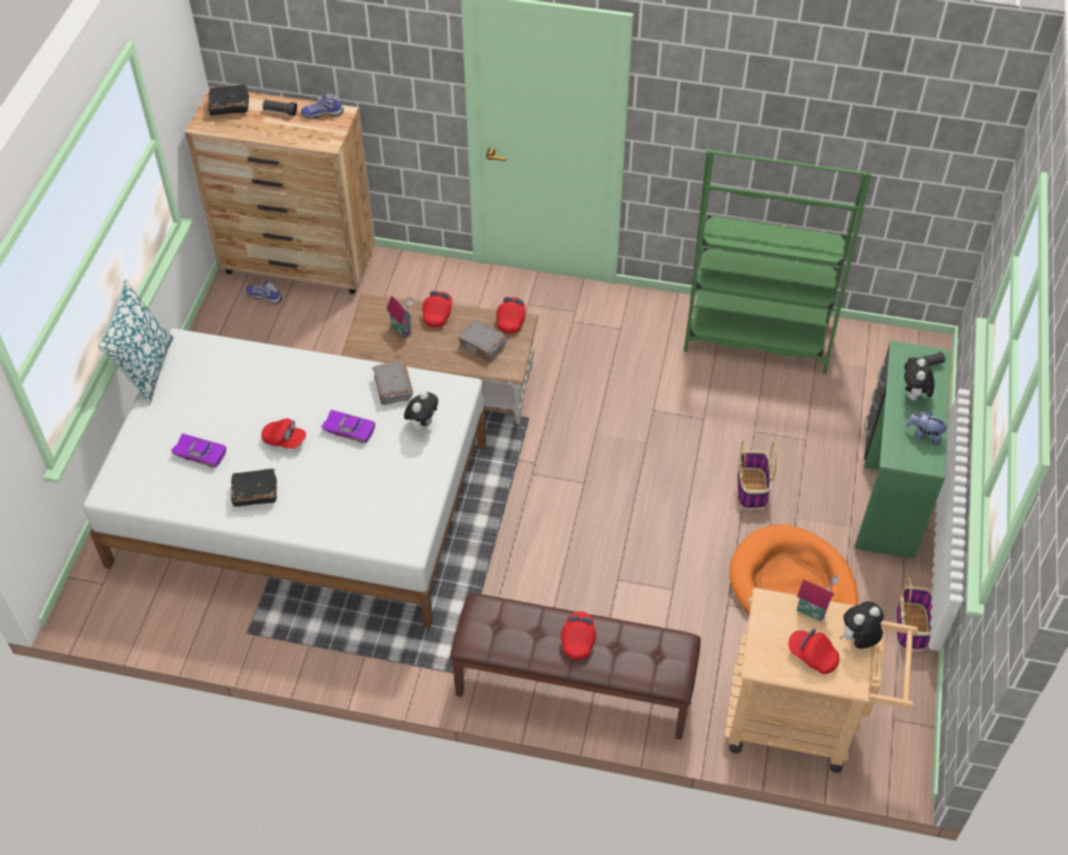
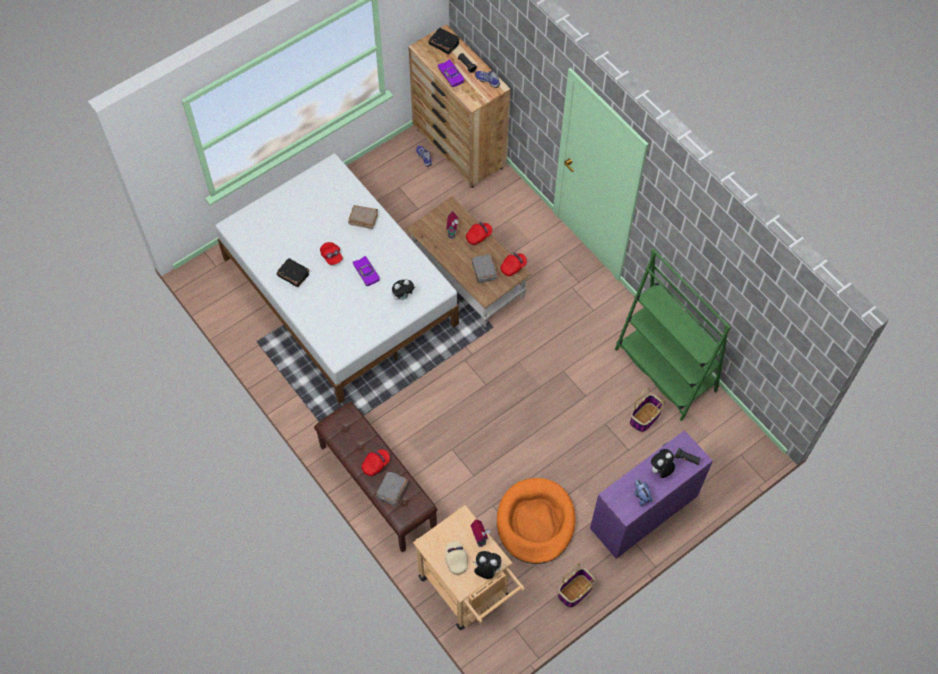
camera: 40 degrees right, 10 degrees up
(146, 369) = (302, 169): pillow -> none
(201, 453) = (288, 235): purple toy car -> purple toy car (451, 75)
(284, 376) = (363, 220): none -> brown book
(393, 388) = (408, 265): grey book -> grey book (391, 491)
(752, 489) = (570, 455): basket -> basket (645, 418)
(812, 656) = (456, 560): red cap -> beige cap
(887, 490) = (643, 511): green desk -> purple desk

